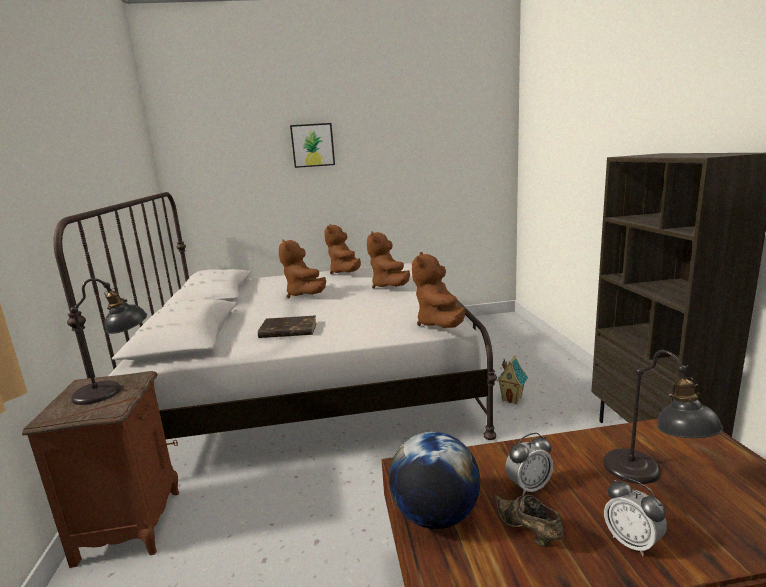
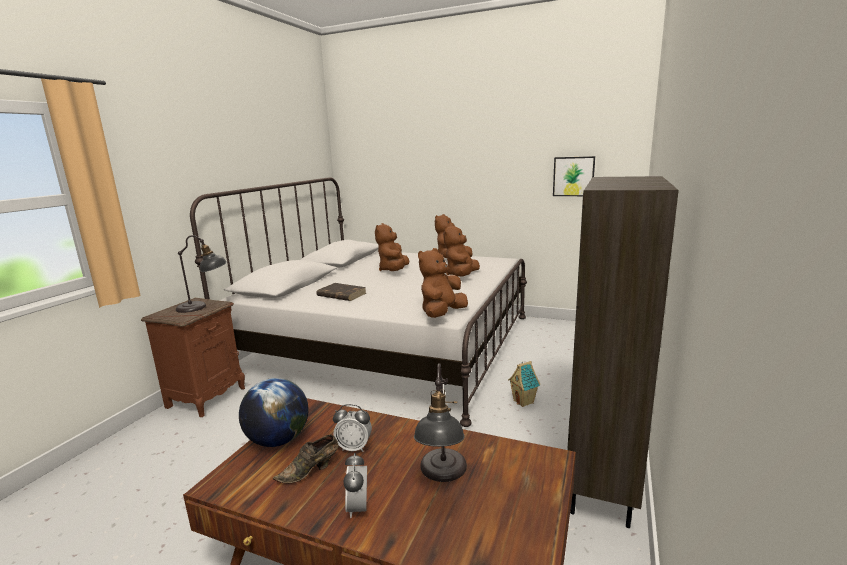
camera: 30 degrees right, 0 degrees up
(312, 145) = (442, 144): picture -> picture (573, 176)
(527, 531) = (310, 471): brown shoe -> brown shoe turned 120 degrees counterclockwise

